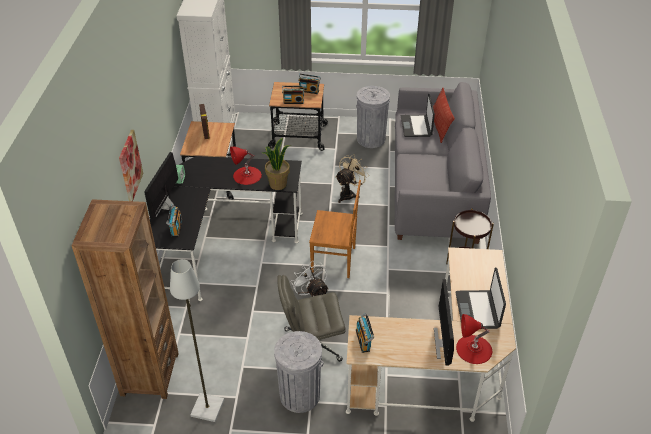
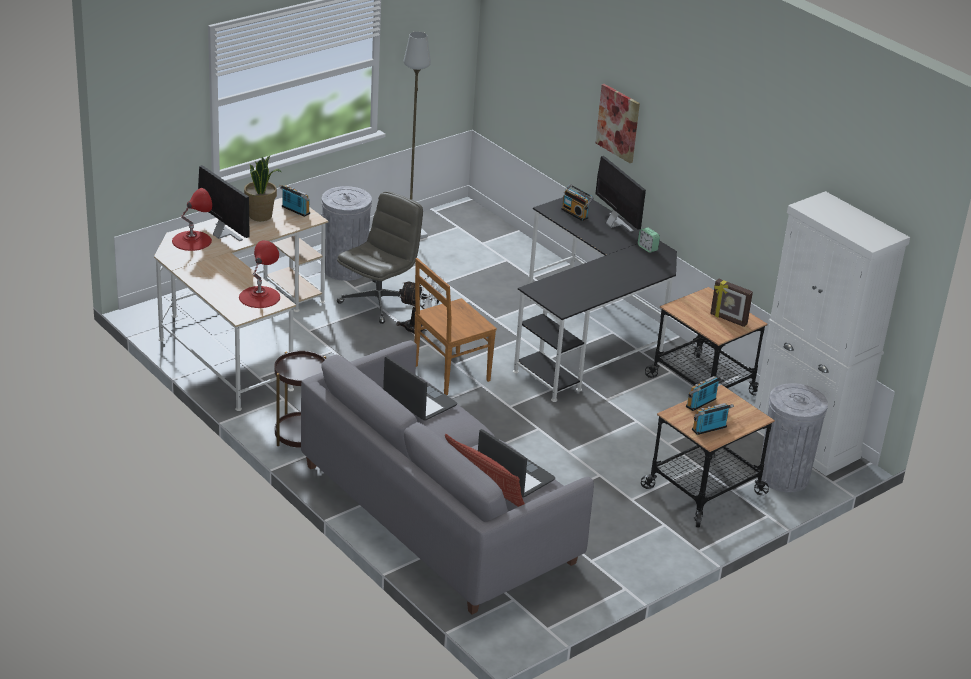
camera: 135 degrees right, 10 degrees down
(149, 374) = (487, 230): brown bookcase -> none
(247, 175) = (591, 279): red table lamp -> red table lamp (259, 297)
(278, 184) = (547, 285): potted plant -> potted plant (261, 216)
(349, 194) = (531, 449): beige fan -> none
(371, 139) = (607, 539): grey trash can -> grey trash can (783, 476)
(478, 310) = (213, 267): laptop -> laptop (419, 401)

